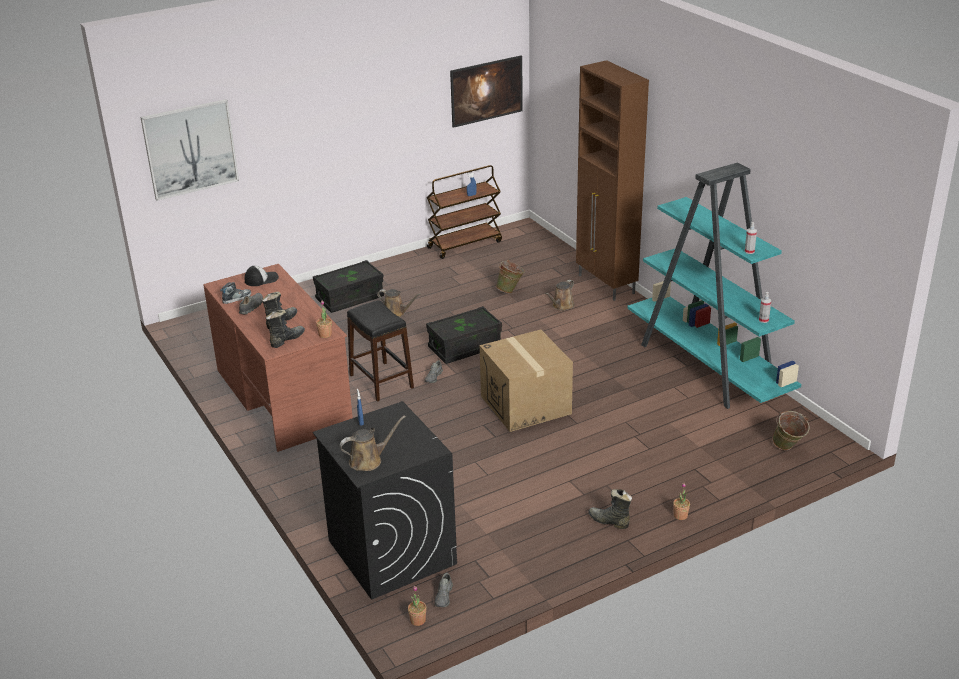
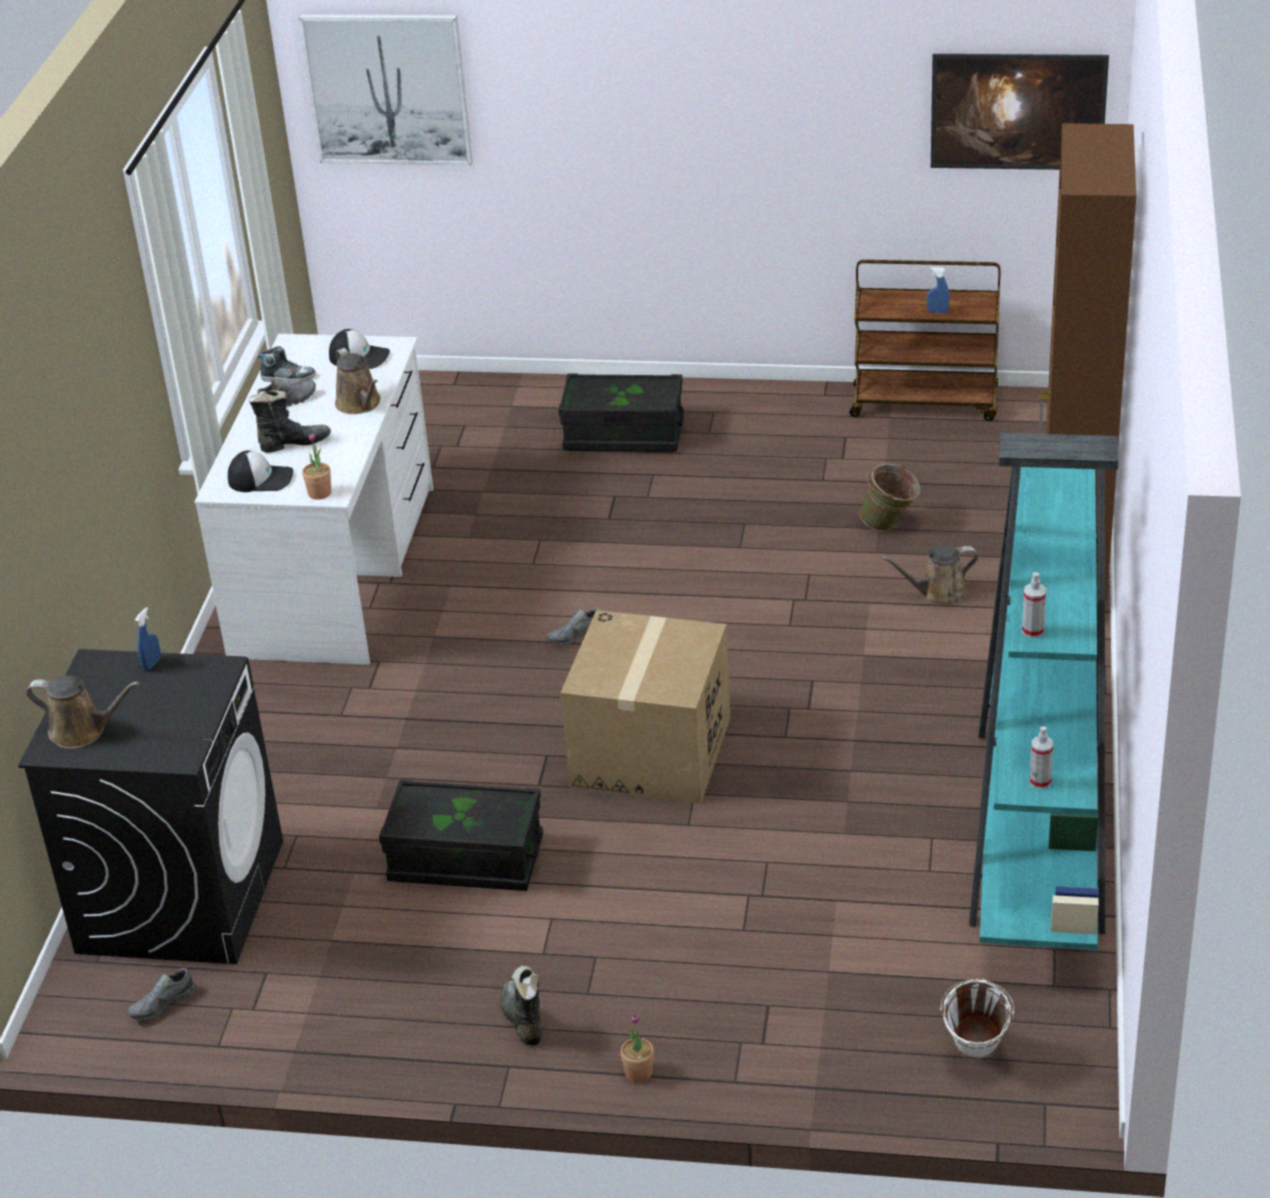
camera: 40 degrees right, 5 degrees up
(283, 396) = (336, 570): brown desk -> white desk
(286, 340) = (261, 479): black boot -> cap
(381, 381) = (495, 606): black stool -> none
(396, 313) = (660, 492): brown watering can -> brown watering can (360, 404)
(418, 620) = (90, 1019): potted plant -> none
(465, 347) = (686, 602): black storage box -> black storage box (466, 860)
(787, 449) = (974, 1056): green bucket -> white bucket

